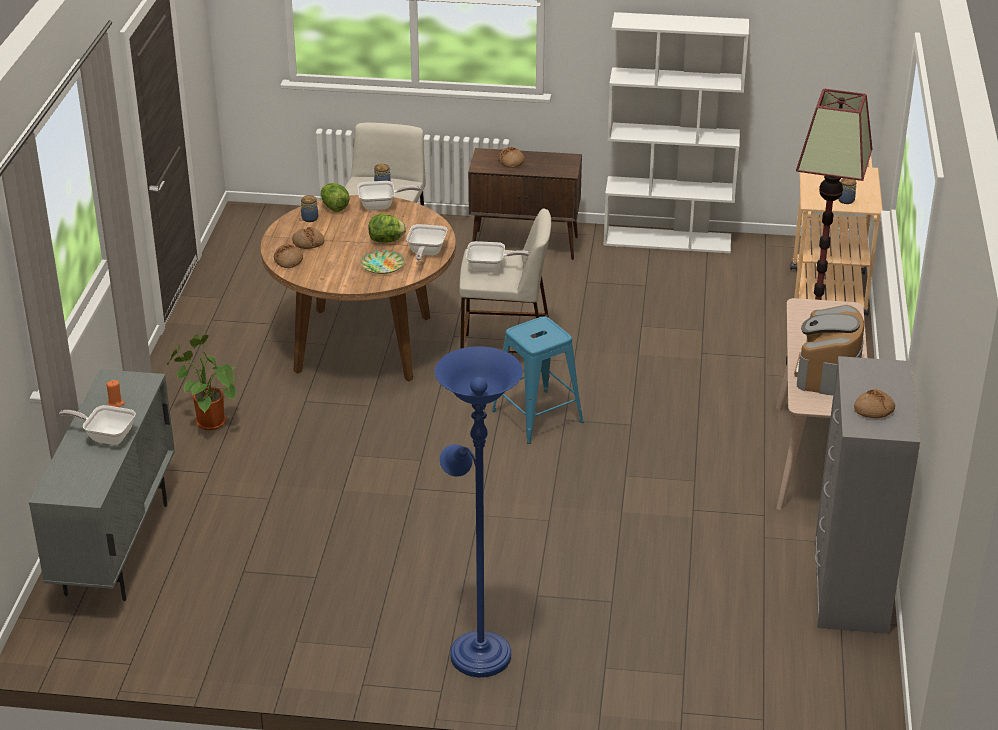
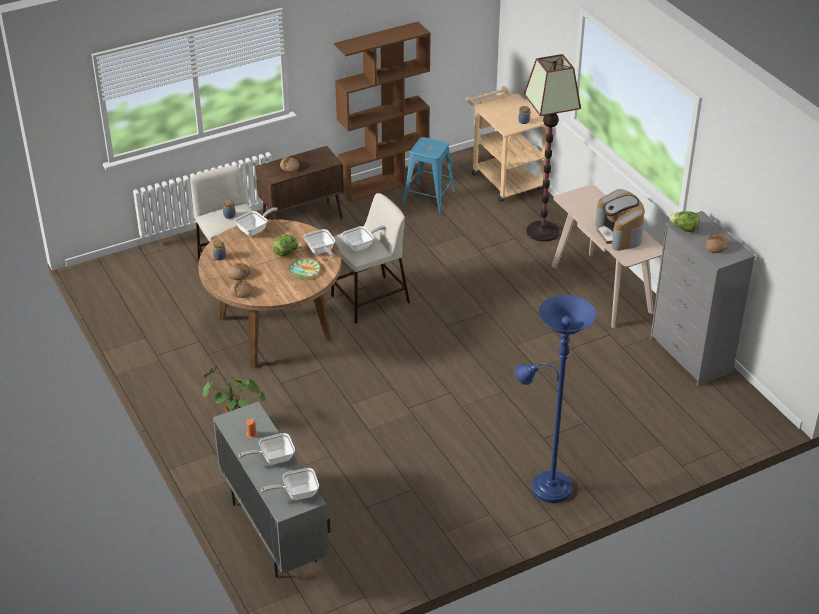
camera: 35 degrees left, 5 degrees up
(84, 482) = (297, 493): none -> frying pan
(334, 207) = (225, 242): lettuce -> lettuce (684, 229)
(537, 416) = (429, 330): blue stool -> blue stool (428, 198)
(668, 240) = (384, 183): white bookcase -> brown bookcase

